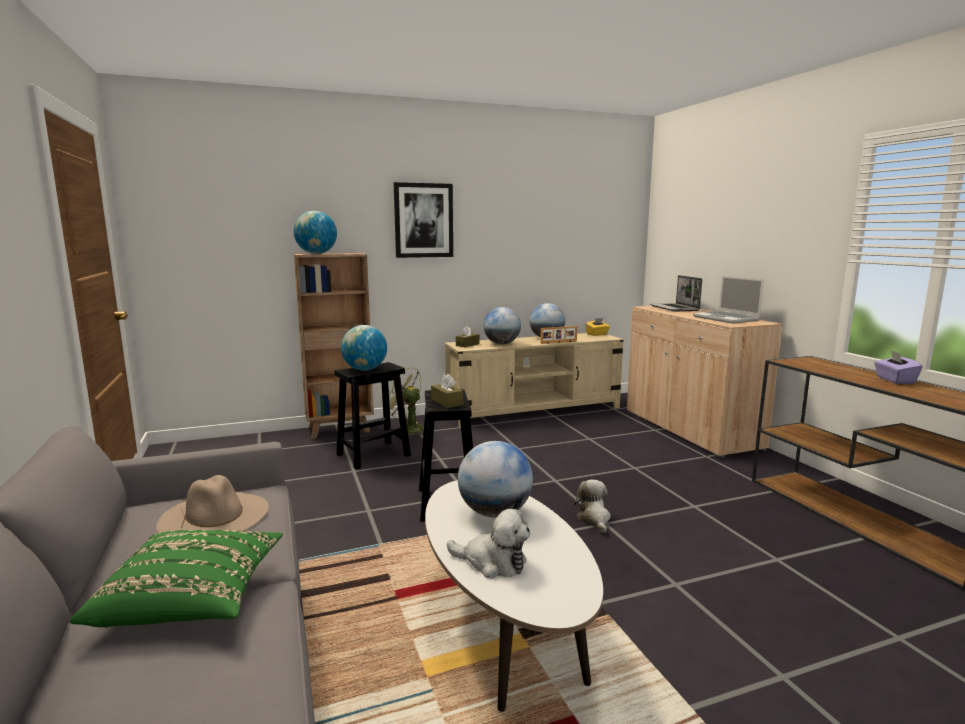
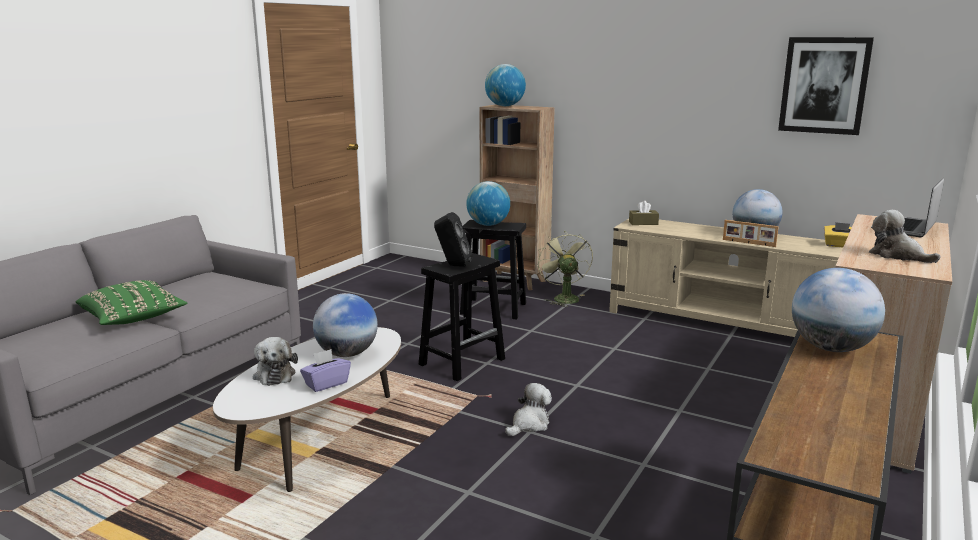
camera: 50 degrees right, 5 degrees up
(214, 515) = (217, 289): beige hat -> none
(423, 220) = (622, 75): picture -> picture (824, 85)
(447, 402) = (453, 265): brown tissue box -> black speaker
(502, 344) = (680, 230): globe -> globe (831, 348)
(726, 319) = (897, 255): laptop -> plush toy
(894, 380) = (856, 392): purple tissue box -> purple tissue box (326, 384)

